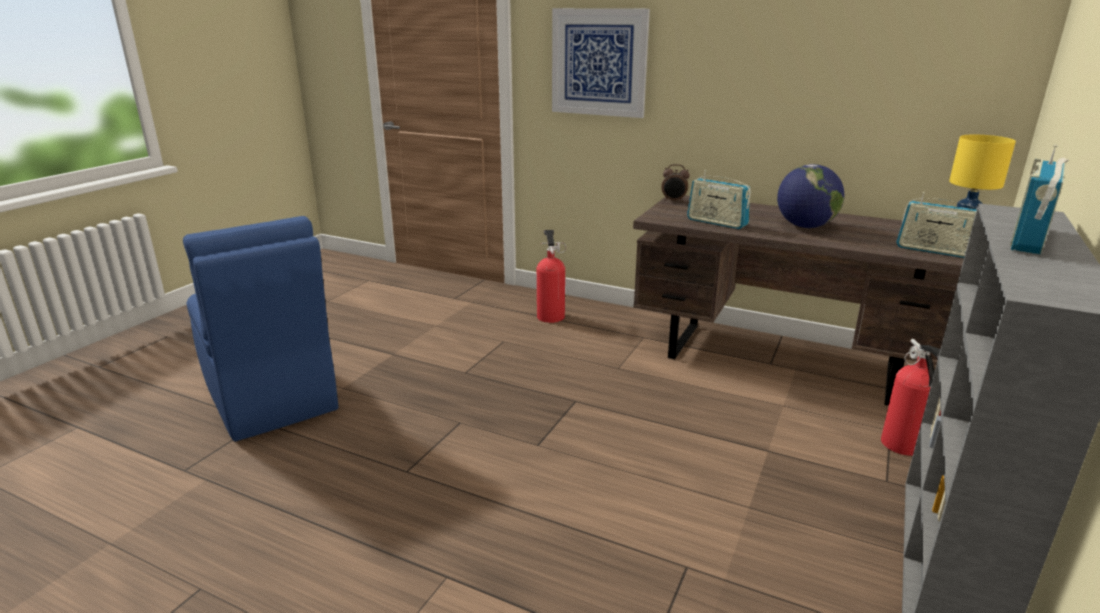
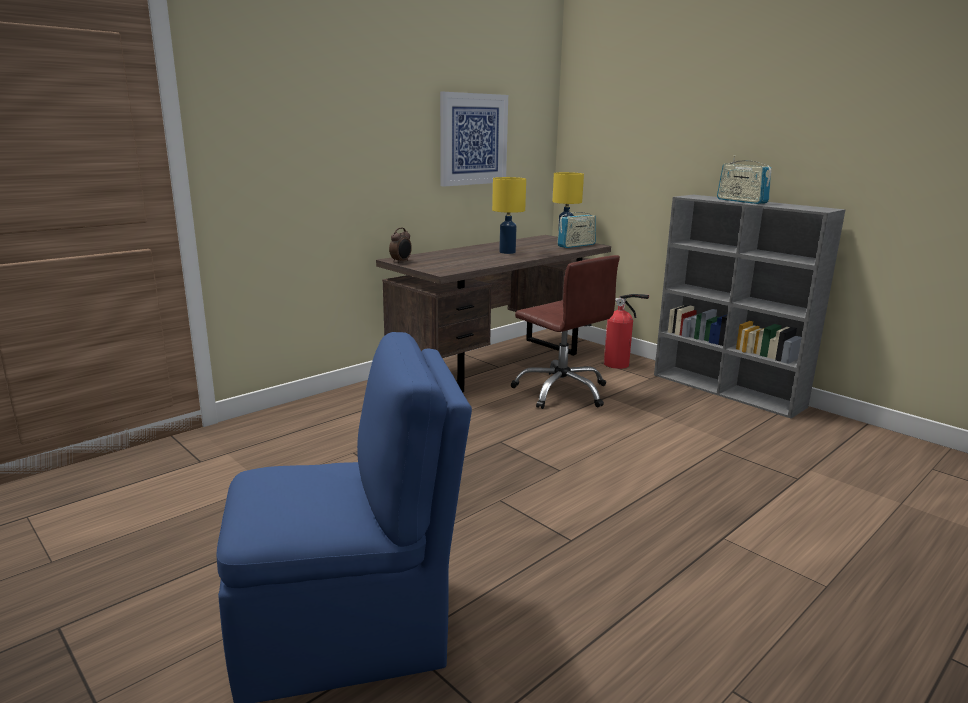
camera: 70 degrees left, 5 degrees down
(550, 315) = (322, 419): fire extinguisher -> none
(599, 62) = (294, 140): picture -> picture (473, 139)
(716, 222) = (474, 263): radio -> none
(745, 415) = (561, 391): none -> brown office chair
(805, 226) = (507, 252): globe -> yellow table lamp

